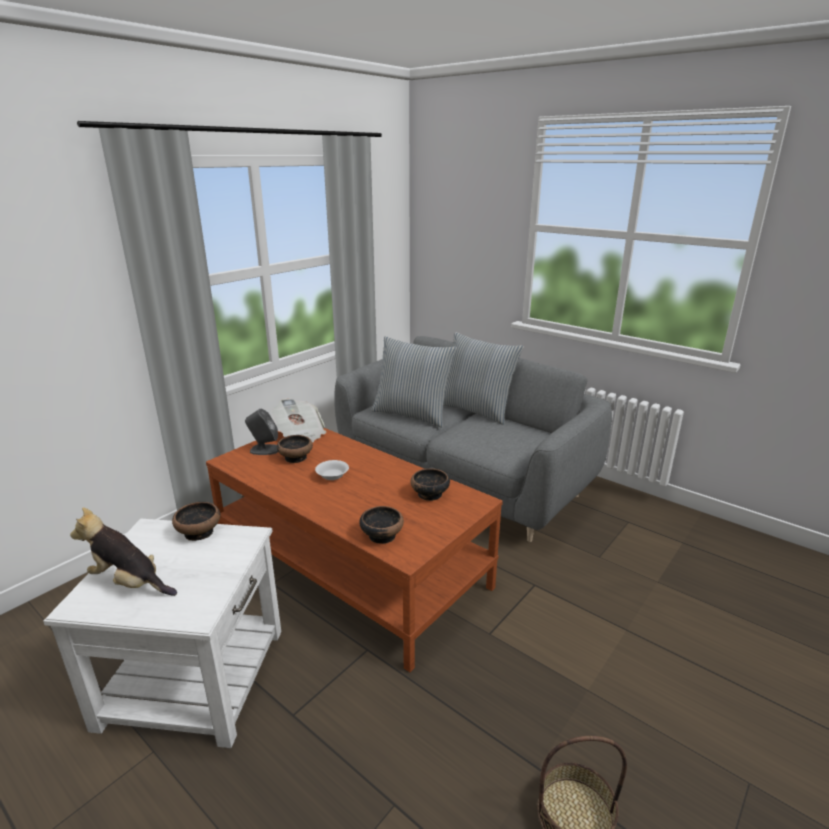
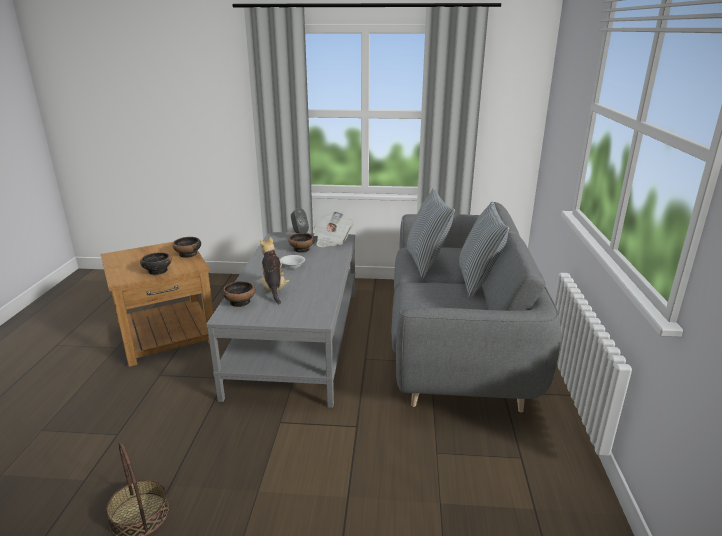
camera: 55 degrees right, 0 degrees up
(129, 583) = (135, 257): plush toy -> plush toy (274, 289)
(194, 677) = (167, 335): white side table -> brown side table
(350, 564) = (297, 340): brown coffee table -> grey coffee table
(429, 494) = (306, 301): bowl -> bowl (157, 271)

